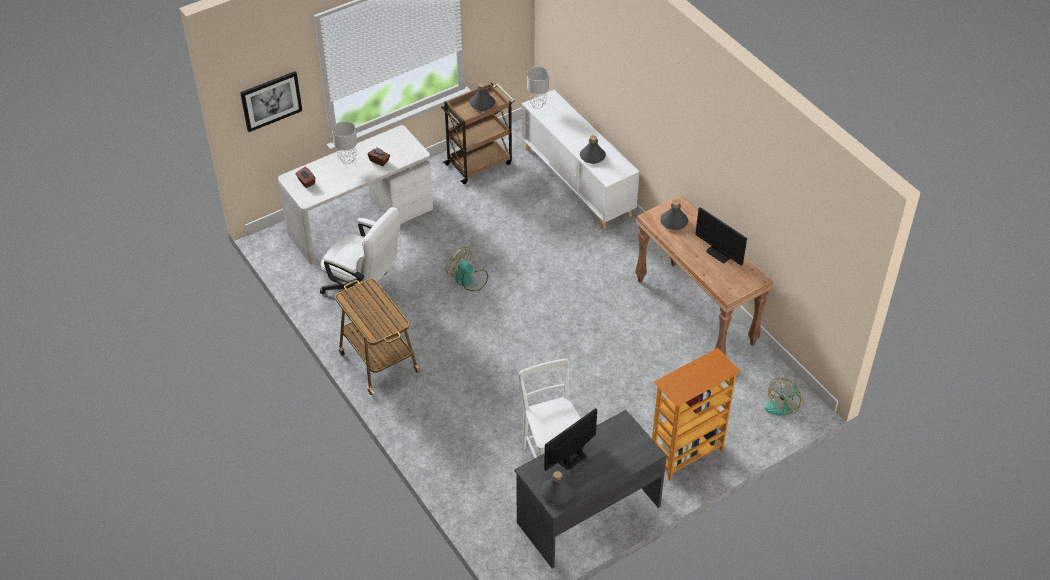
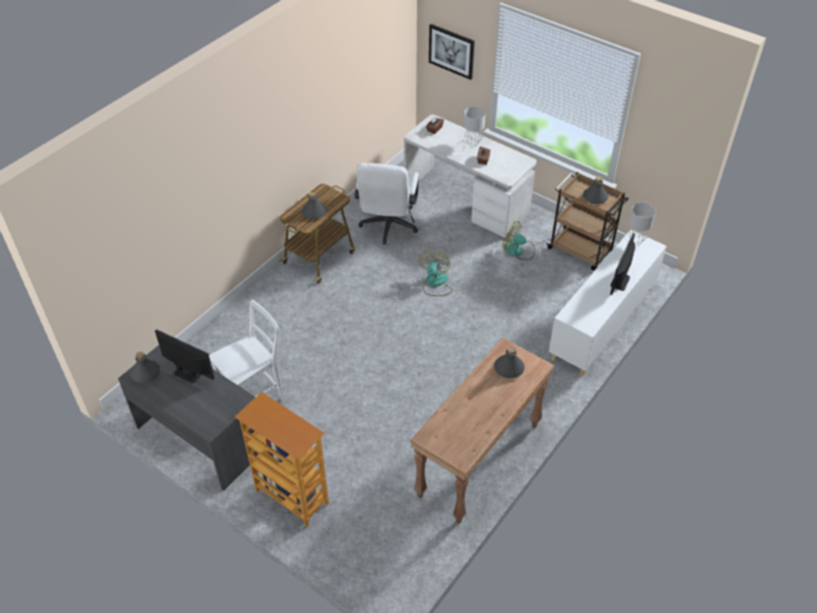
camera: 70 degrees right, 0 degrees up
(592, 157) = (590, 297): grey bottle -> grey bottle (314, 213)
(719, 253) = (483, 416): monitor -> monitor (620, 281)
(783, 404) = (387, 569): fan -> fan (518, 251)

